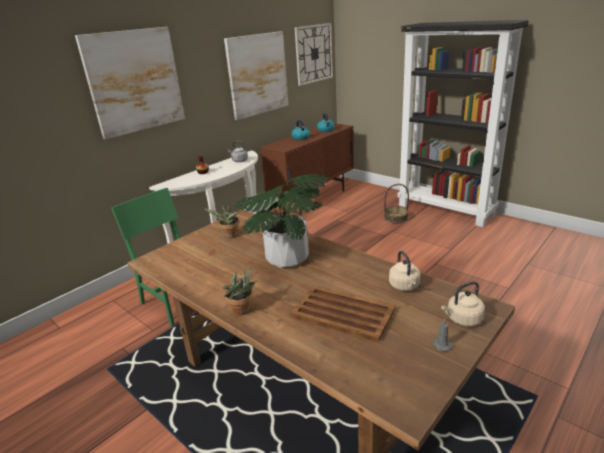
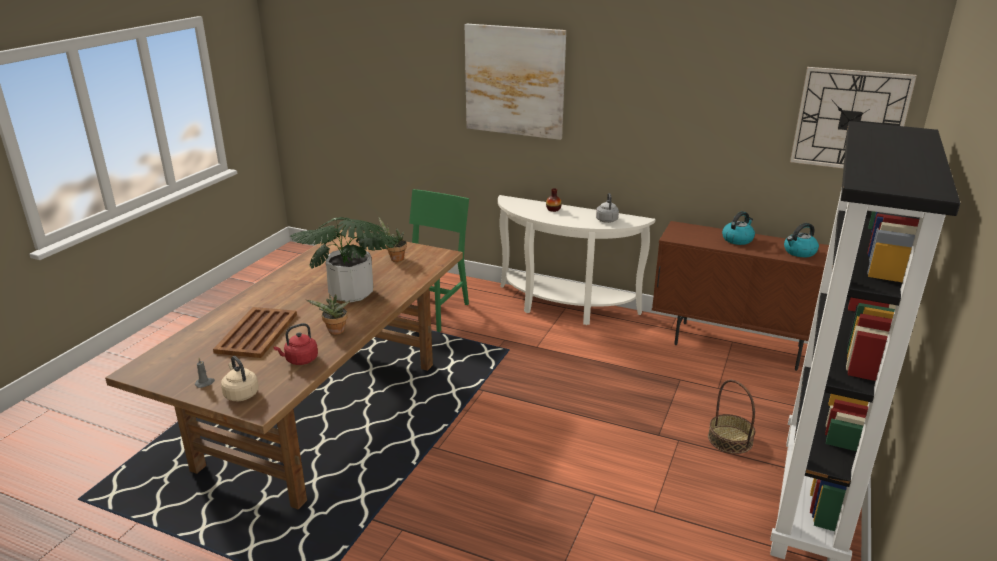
camera: 70 degrees right, 0 degrees up
(243, 311) = (263, 290): potted plant -> potted plant (335, 332)
(257, 74) = (701, 120): picture -> none
(404, 286) = (300, 360): beige kettle -> red kettle

